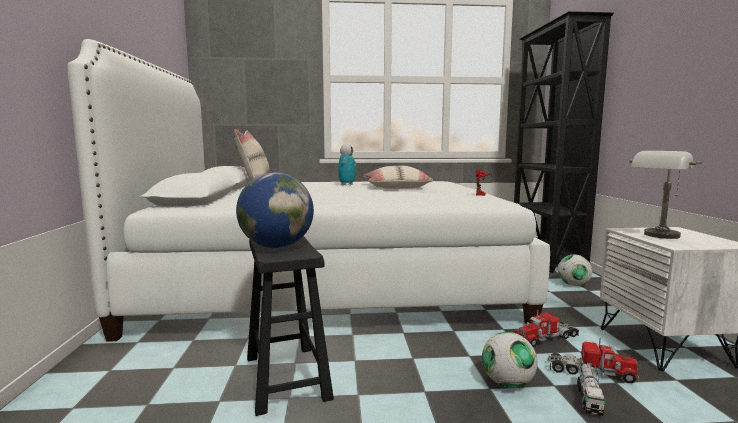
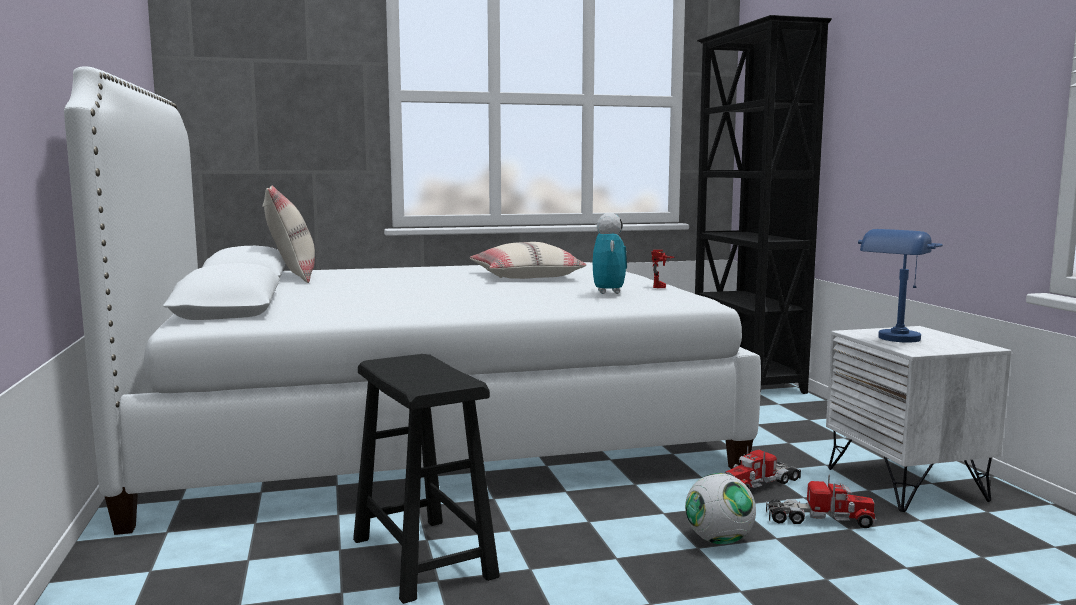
camera: 10 degrees left, 0 degrees up
(276, 247) = (412, 374): globe -> none
(347, 185) = (445, 273): toy robot -> toy robot (608, 292)
(573, 285) = (788, 413): football -> none
(589, 399) = (819, 549): toy truck -> none
(658, 237) = (894, 340): grey table lamp -> blue table lamp

